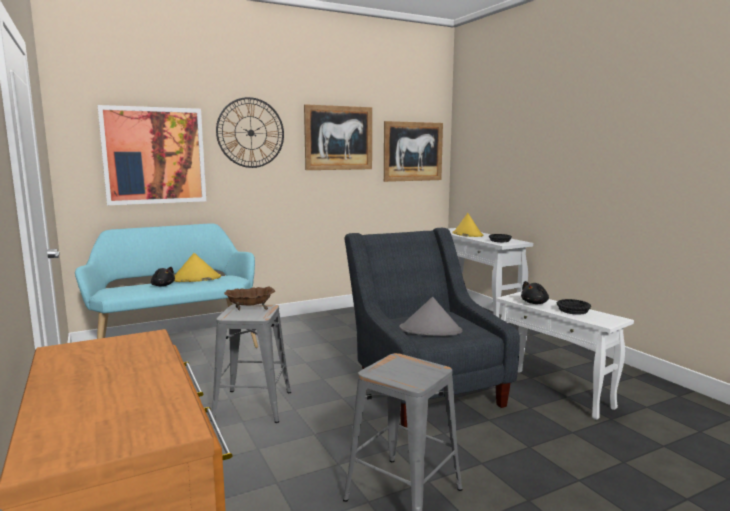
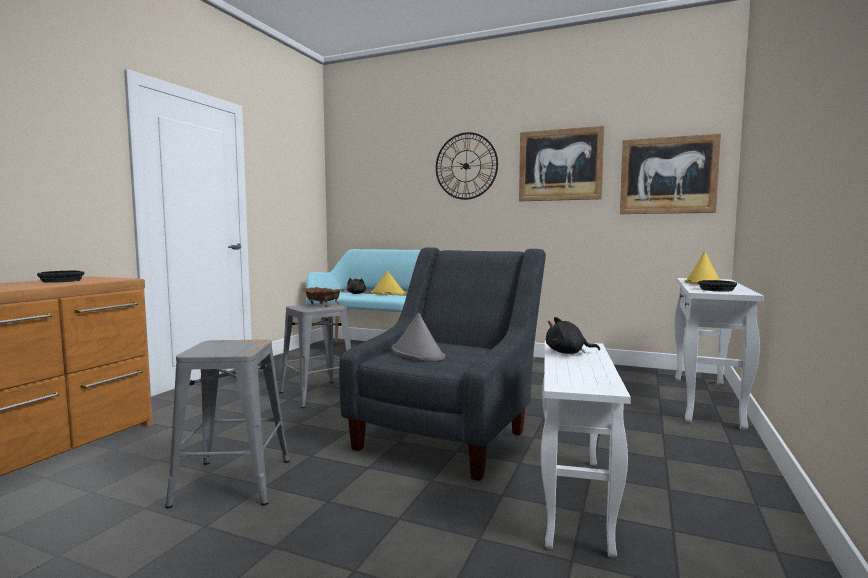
camera: 50 degrees right, 5 degrees down
(154, 155) = (388, 190): picture -> none
(572, 310) = (584, 368): black bowl -> black bowl (62, 281)

